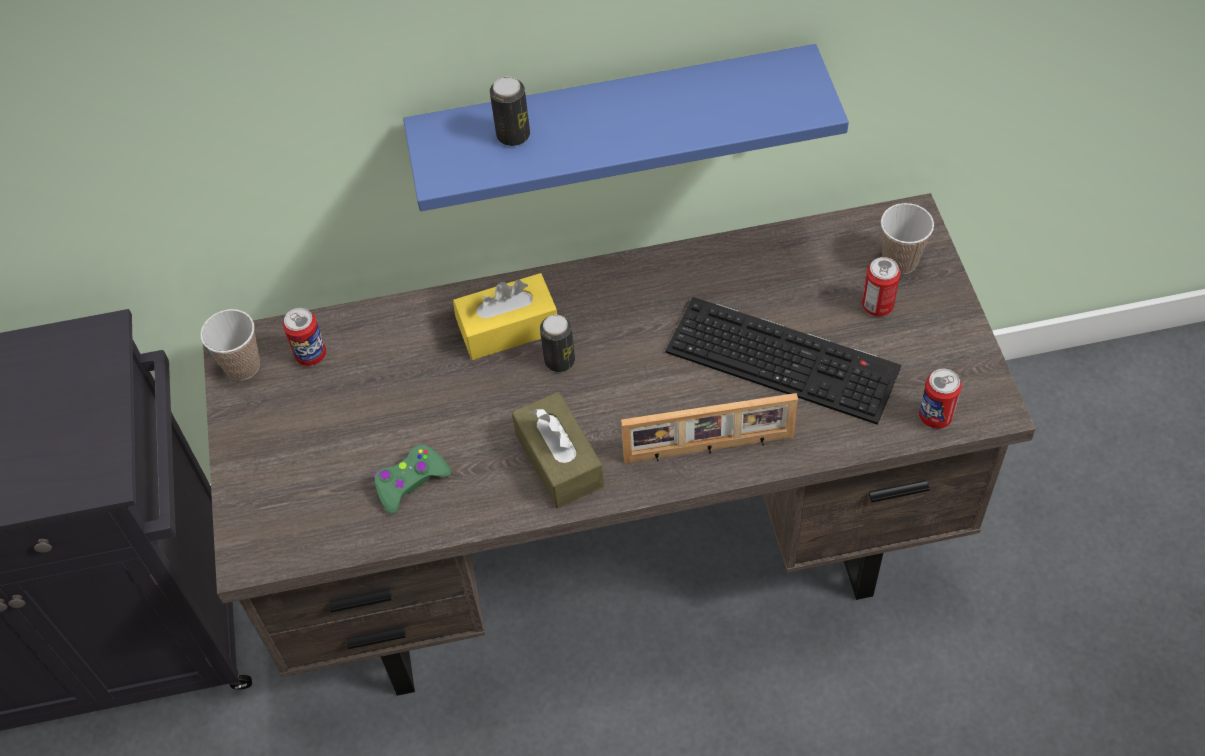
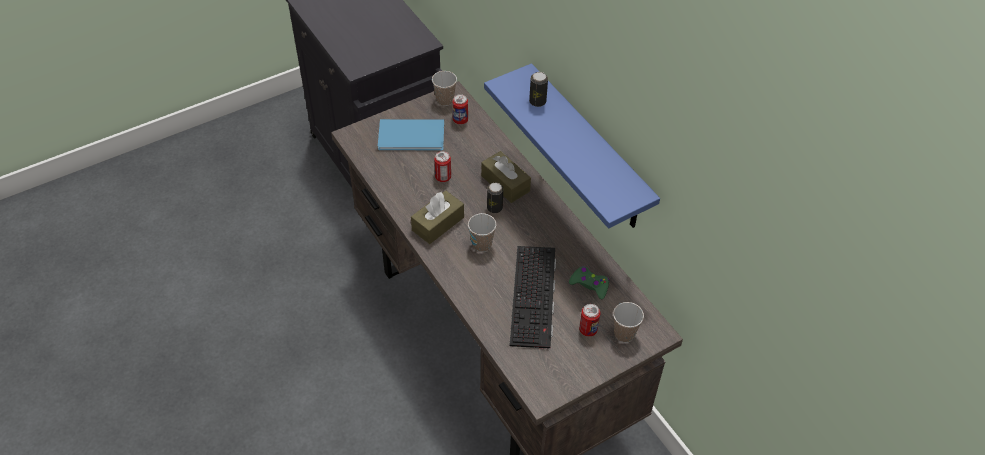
camera: 65 degrees right, 5 degrees down
(313, 445) = (413, 137): none -> blue book
(410, 482) = (406, 175): green game controller -> green game controller (589, 285)
(508, 328) = (505, 183): yellow tissue box -> brown tissue box
(638, 404) = (481, 244): none -> cup
(709, 449) = (466, 279): picture frame -> none
(935, 416) = (525, 371): can -> can (443, 177)

